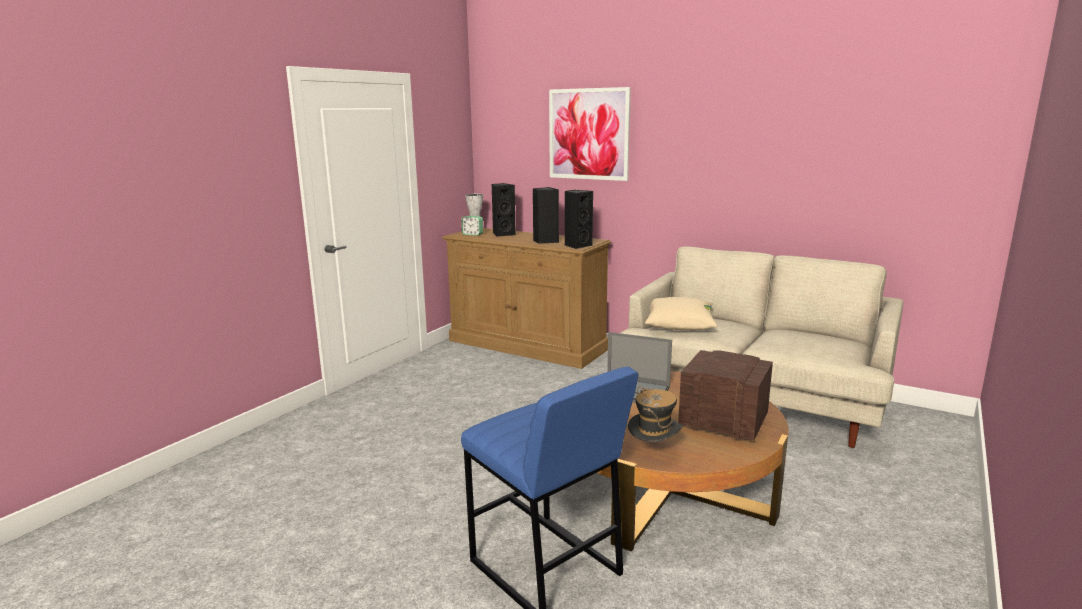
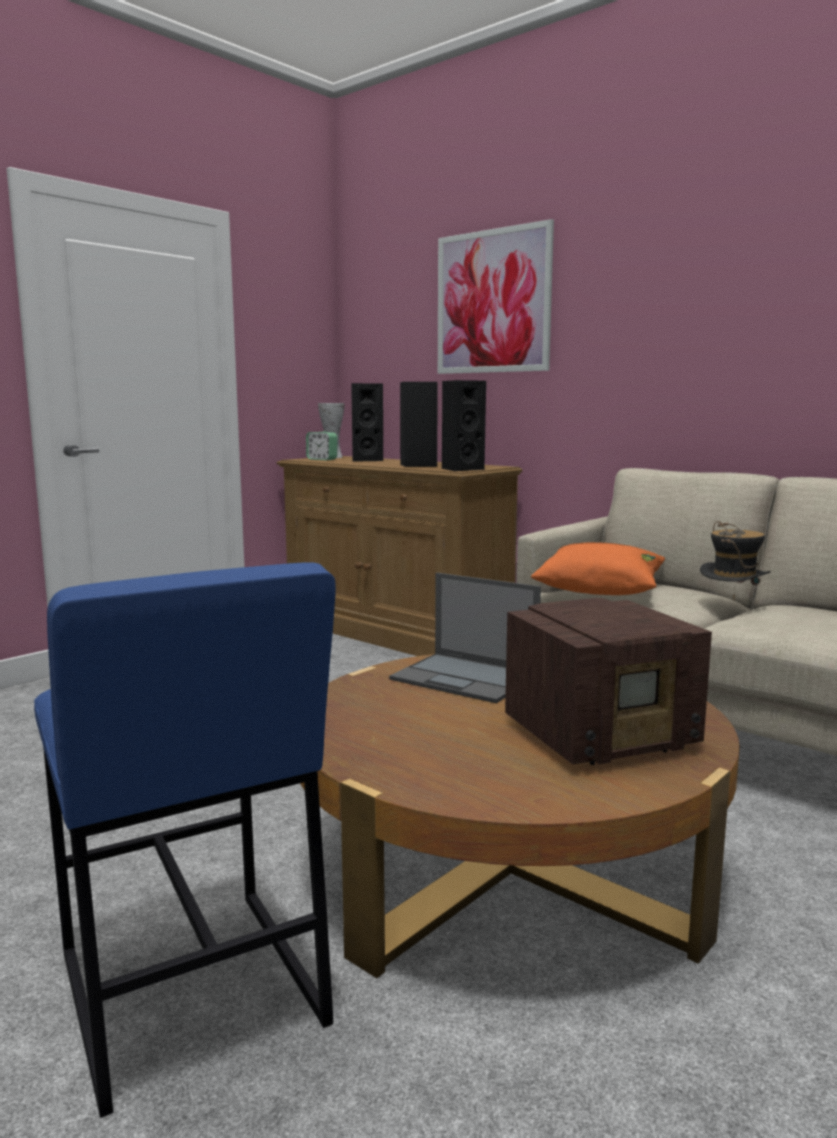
camera: 10 degrees right, 5 degrees down
(653, 453) = (430, 778): hat -> hat (732, 608)
(679, 325) = (599, 590): beige pillow -> orange pillow
(721, 422) = (603, 737): radio -> radio turned 120 degrees clockwise

